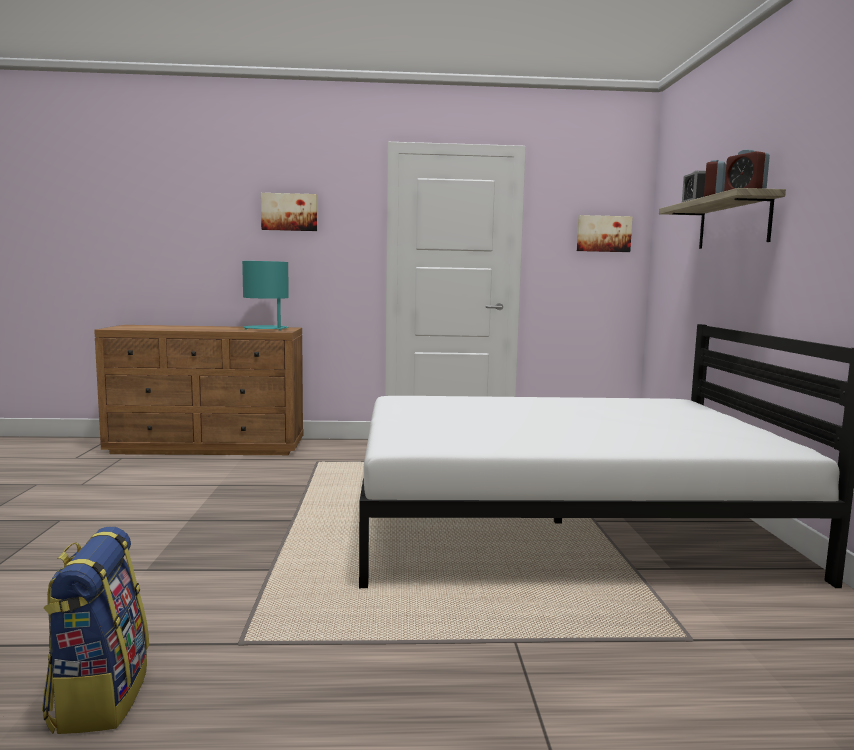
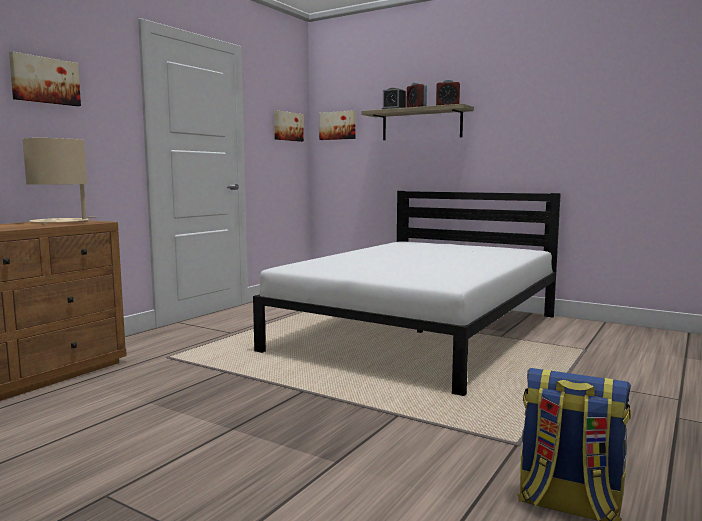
camera: 55 degrees left, 0 degrees up
(266, 329) = (60, 222): turquoise table lamp -> beige table lamp
(668, 229) = (338, 125): none -> picture

